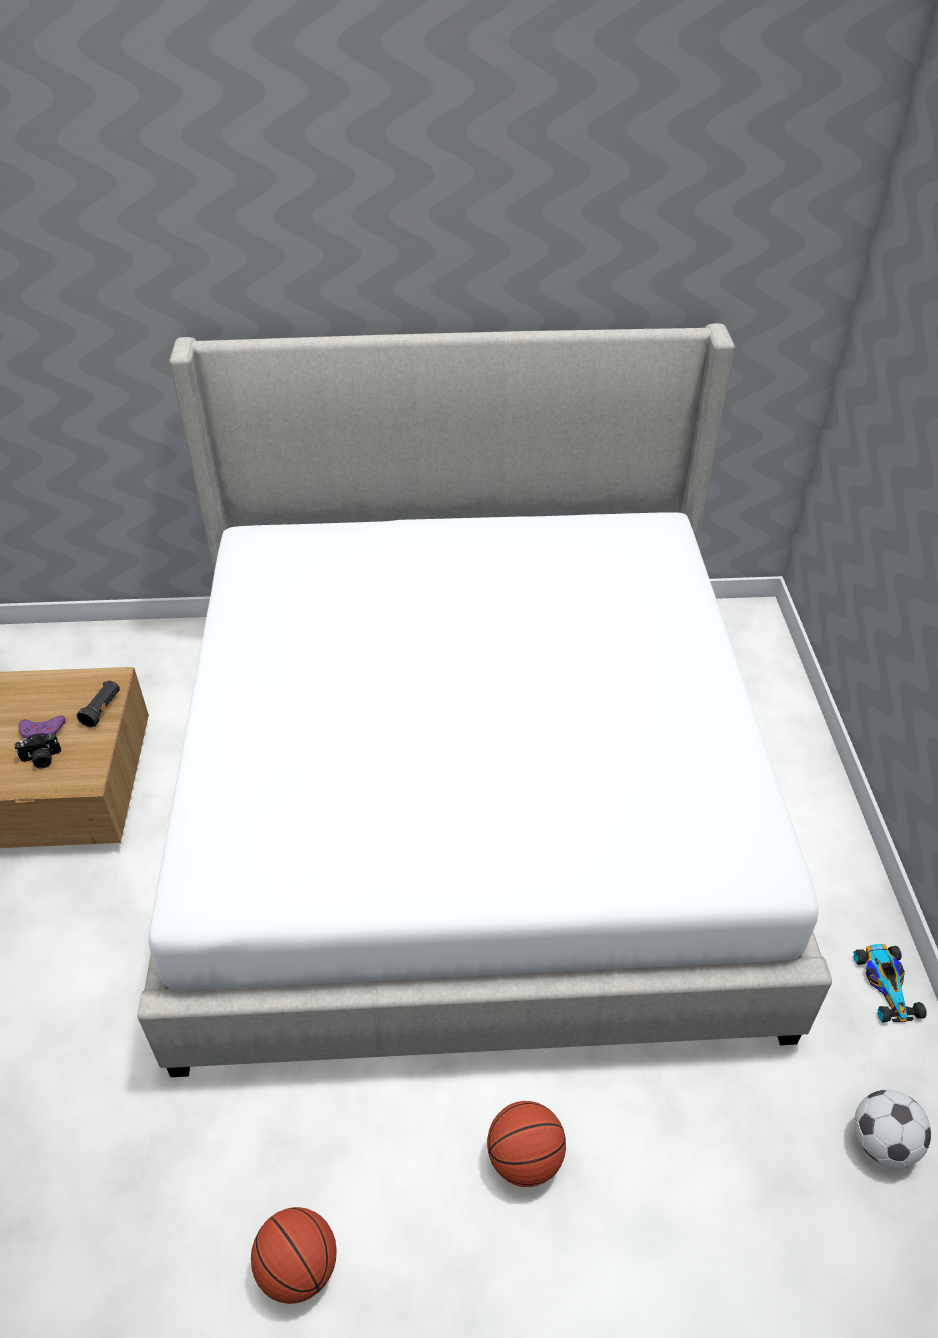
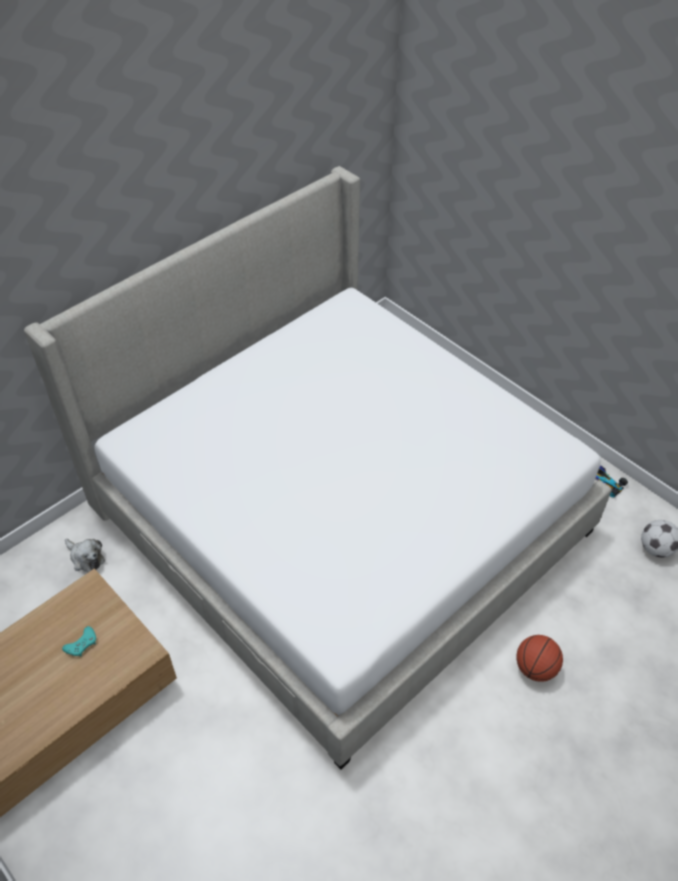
camera: 40 degrees left, 5 degrees up
(41, 759) = (103, 660): camera -> none
(42, 730) = (82, 644): purple game controller -> turquoise game controller
(102, 709) = (106, 606): black flashlight -> none
(177, 670) = (86, 558): none -> plush toy
(298, 1268) = (491, 796): basketball -> none

